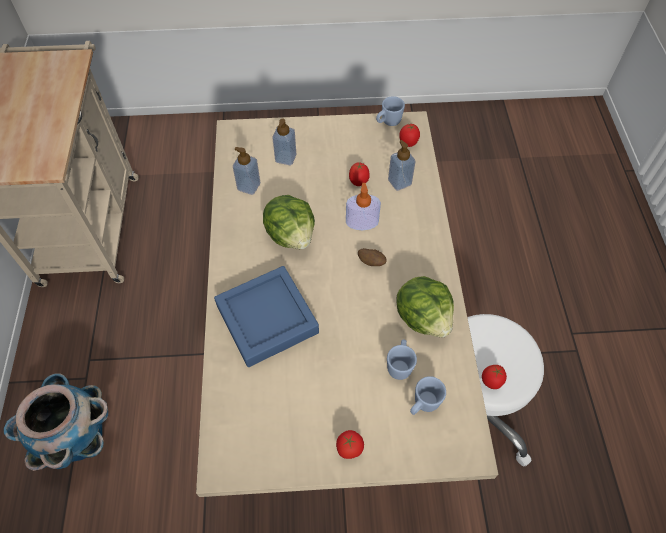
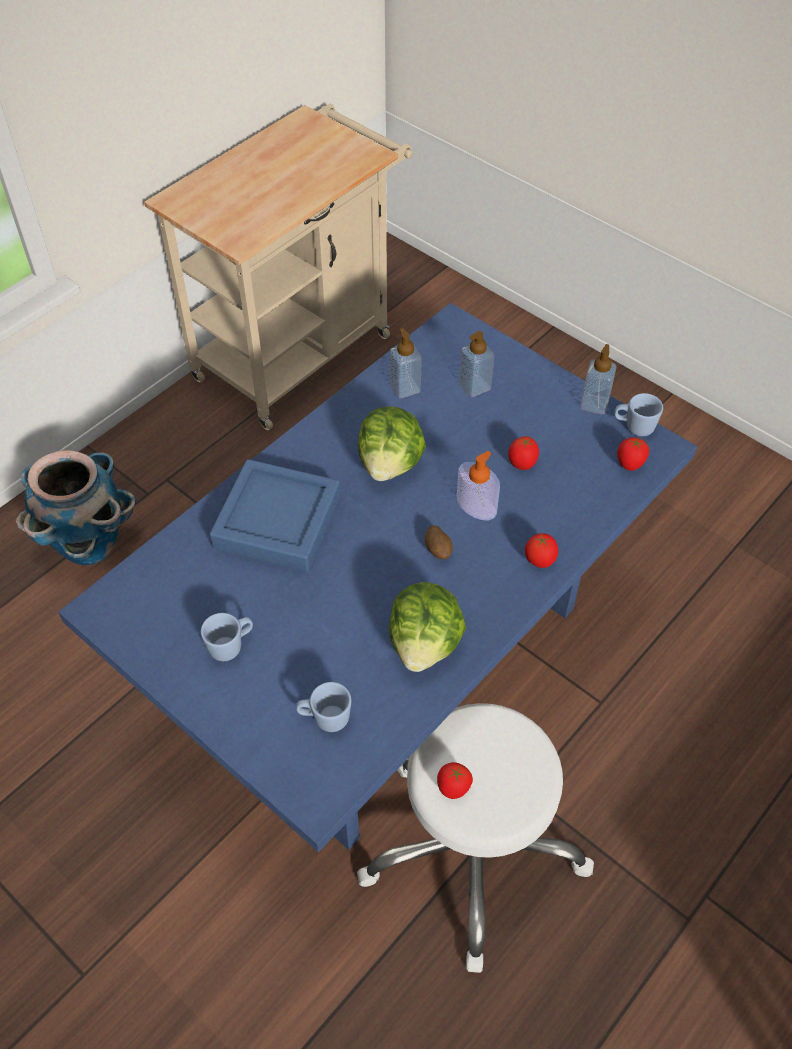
camera: 45 degrees right, 5 degrees down
(331, 350) = (395, 662): beige dining table -> blue dining table
(349, 449) = (213, 692): tomato -> tomato (539, 561)
(399, 182) = (568, 497): soap dispenser -> soap dispenser (594, 404)
(399, 365) = (347, 665): blue mug -> blue mug (231, 646)

